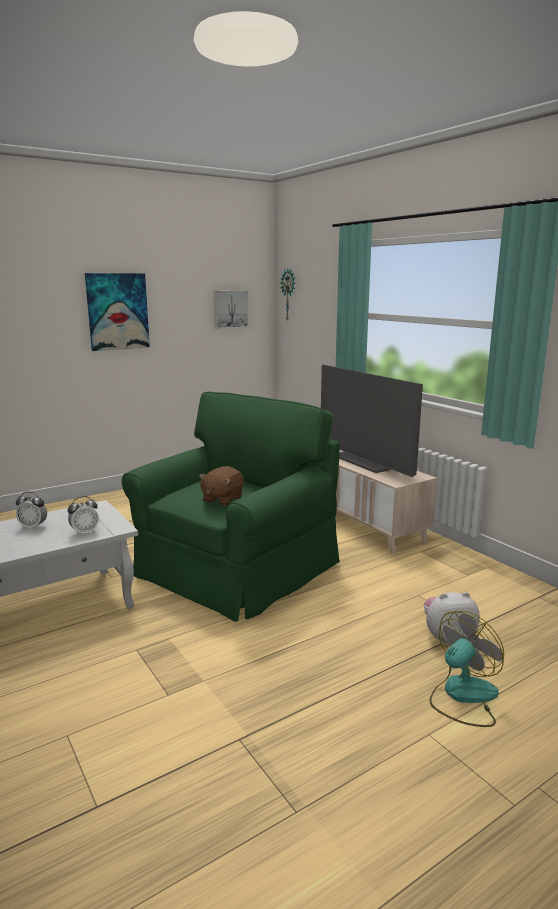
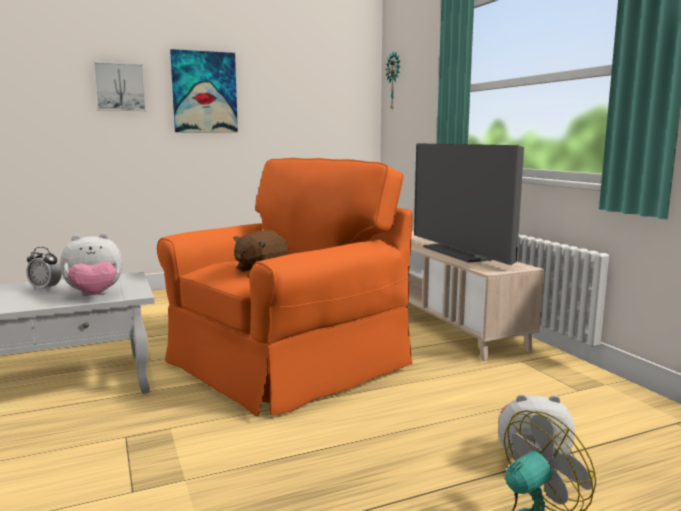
camera: 10 degrees right, 5 degrees down
(85, 532) = (94, 296): alarm clock -> plush toy
(230, 309) = (330, 97): picture -> picture (120, 87)
(233, 569) = (283, 364): green armchair -> orange armchair

